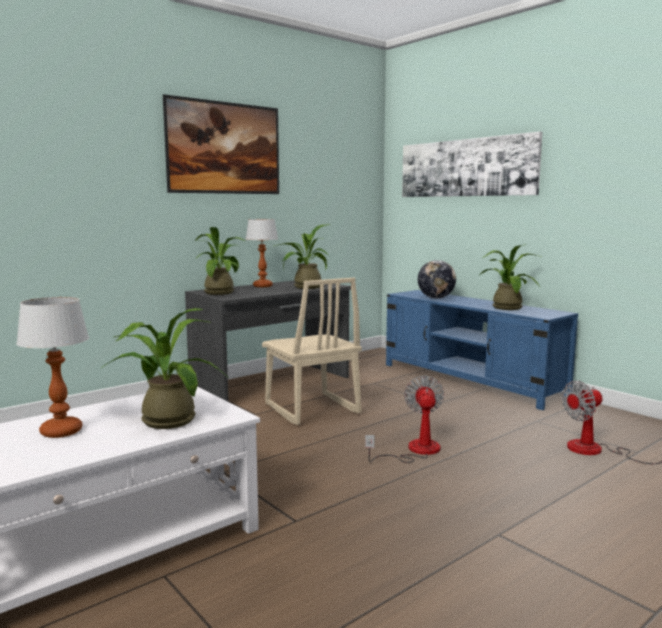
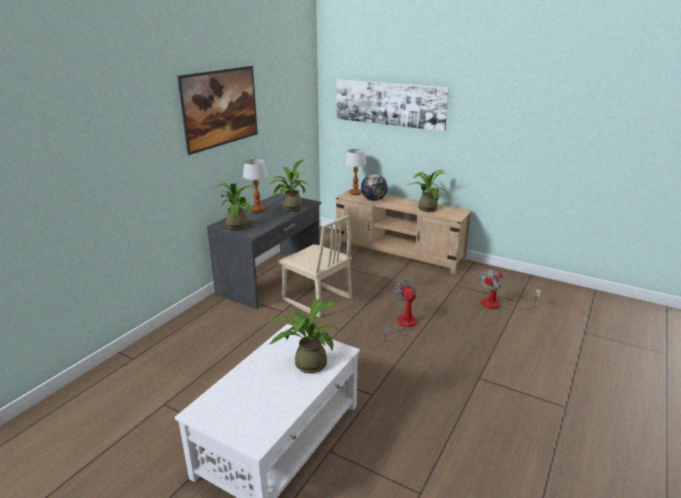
camera: 20 degrees left, 15 degrees up
(61, 431) = (255, 389): table lamp -> table lamp (355, 193)
(470, 380) = (399, 253): blue tv stand -> beige tv stand

